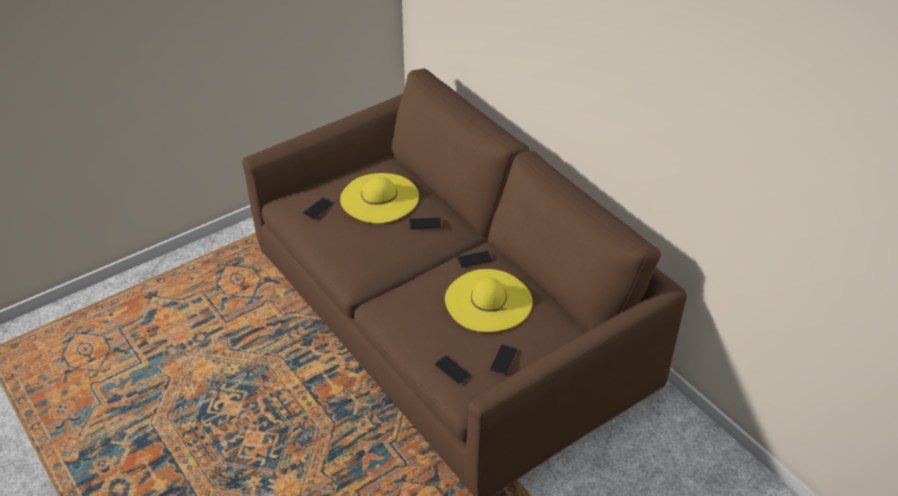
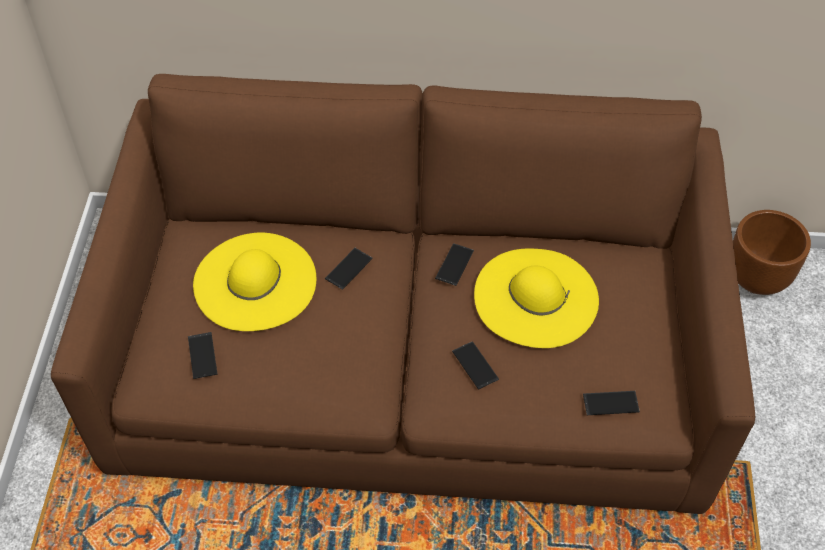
camera: 50 degrees left, 10 degrees up
(503, 359) = (638, 345): phone -> phone (475, 365)
(690, 439) = (757, 278): none -> brown planter

